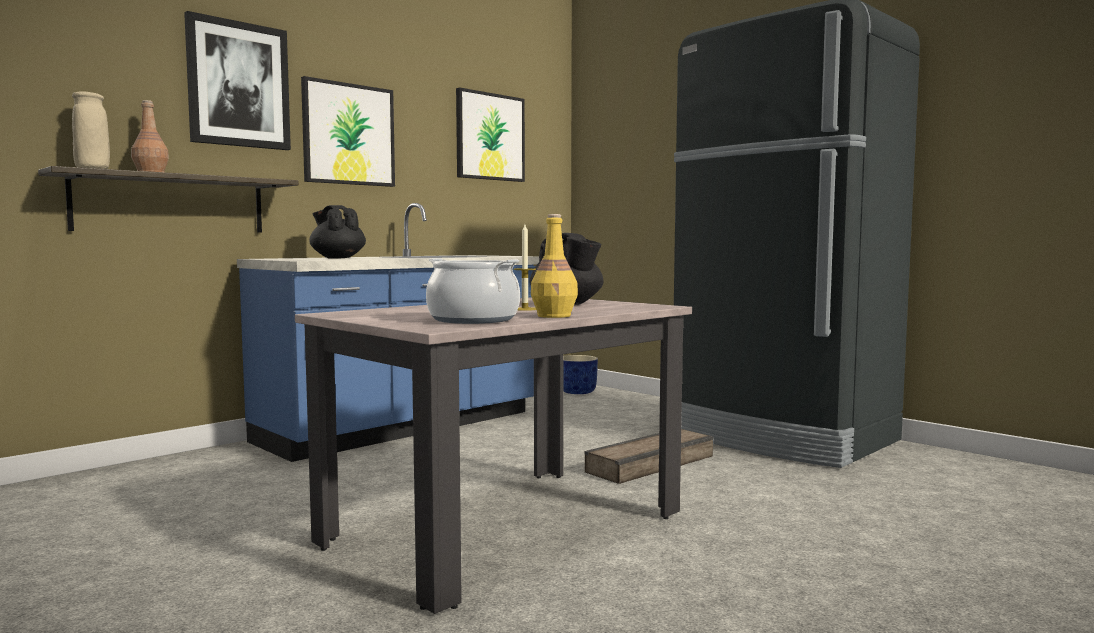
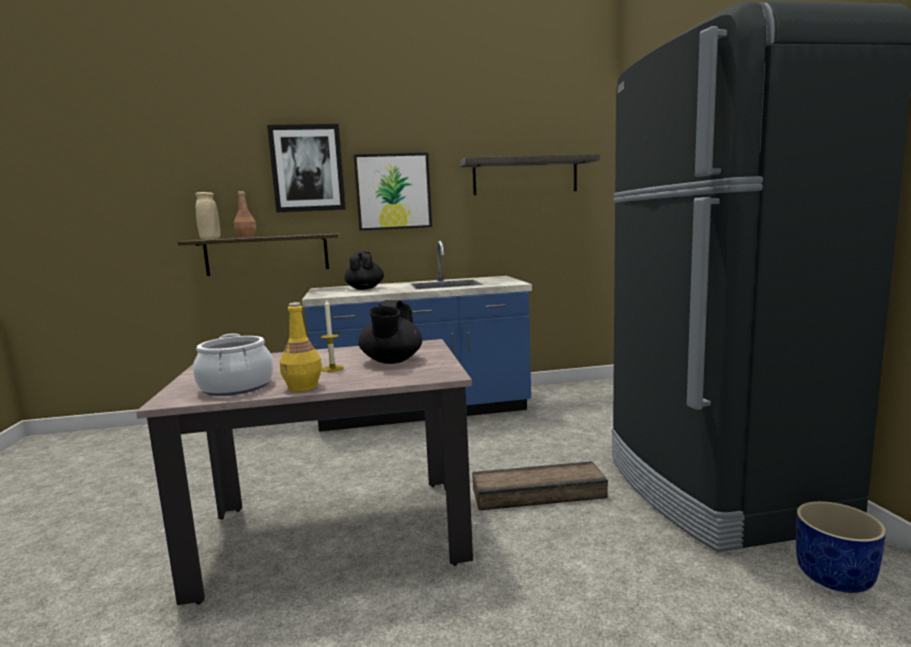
camera: 35 degrees right, 5 degrees up
(490, 137) = (525, 176): picture -> shelf
(578, 392) = (601, 393): blue planter -> blue planter (835, 577)

